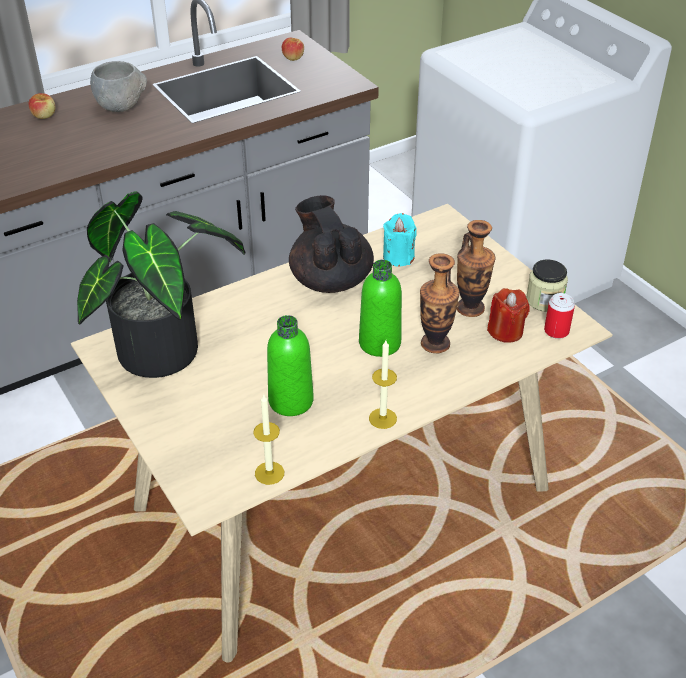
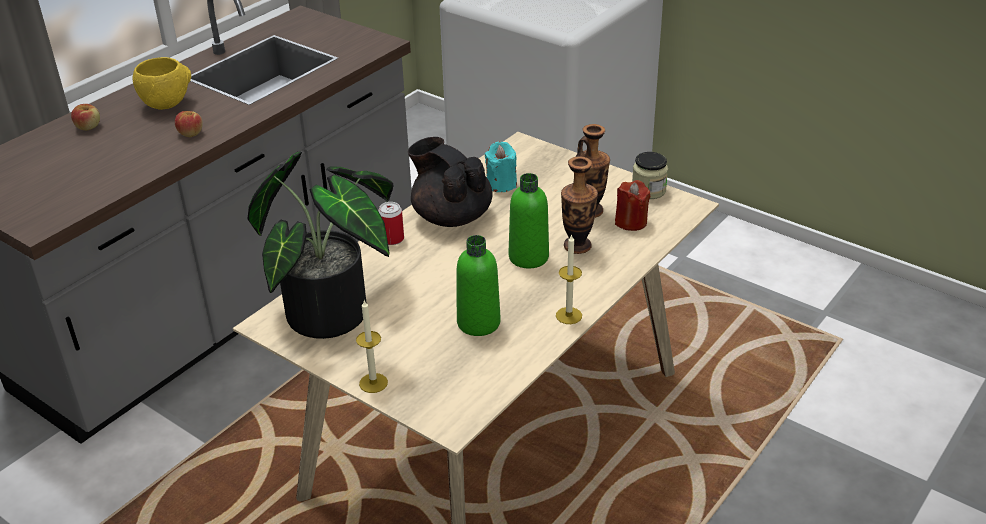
camera: 20 degrees left, 5 degrees down
(121, 108) = (167, 105): grey bowl -> yellow bowl
(269, 473) = (496, 385): candle -> candle (373, 383)
(293, 58) = (311, 30): apple -> apple (190, 133)
(556, 331) = (672, 212): can -> can (392, 239)

